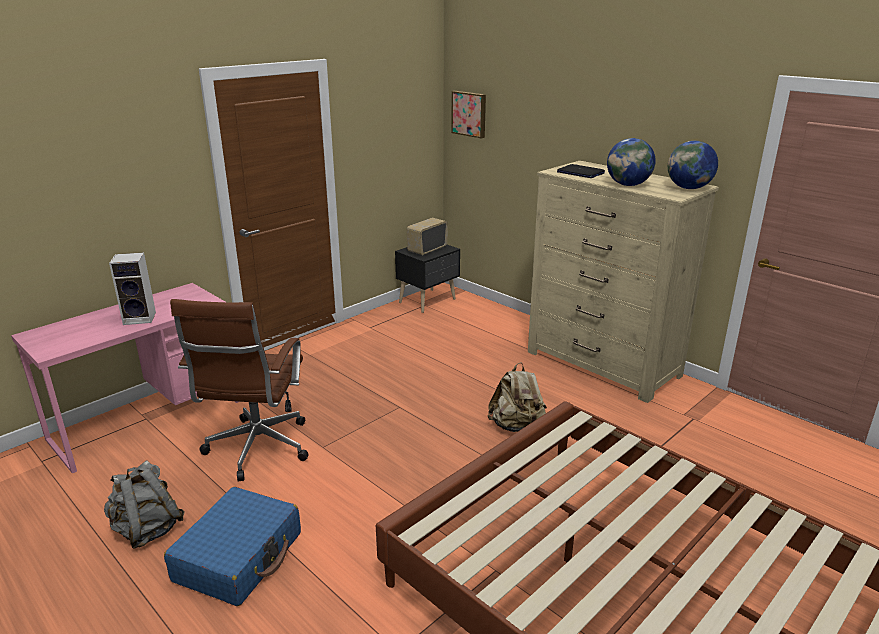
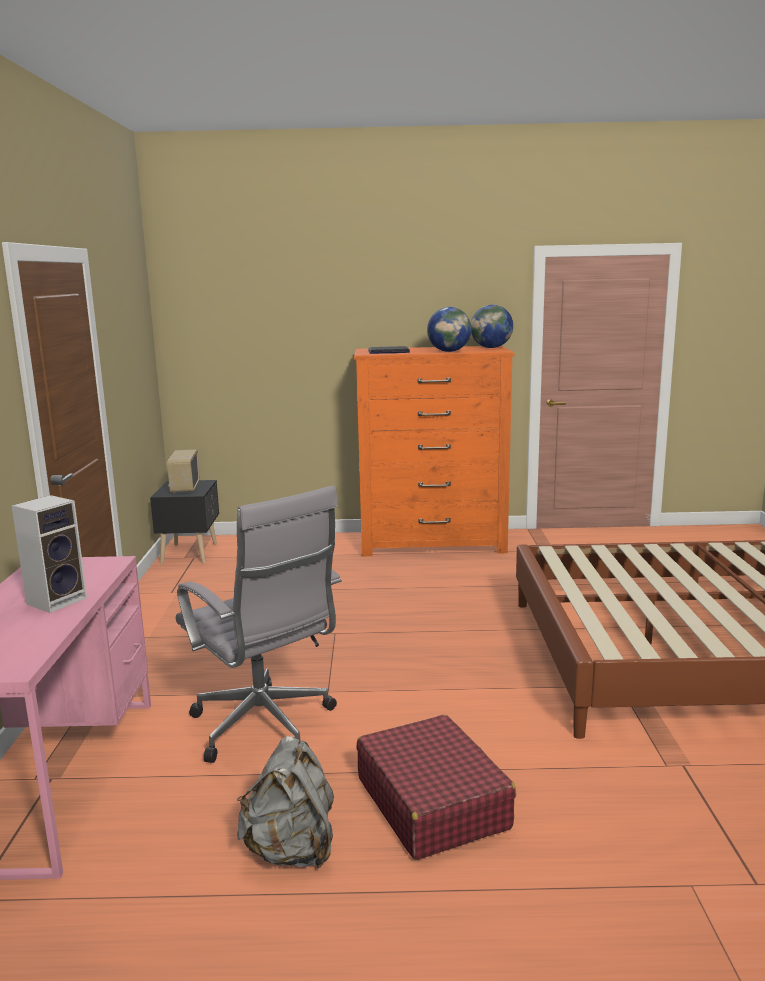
camera: 45 degrees left, 10 degrees down
(239, 557) = (432, 802): blue suitcase -> red suitcase
(257, 450) = (266, 728): brown office chair -> grey office chair
(469, 114) = (197, 323): picture -> none
(517, 426) = (455, 603): beige backpack -> none
(602, 364) = (432, 543): beige dresser -> orange dresser

